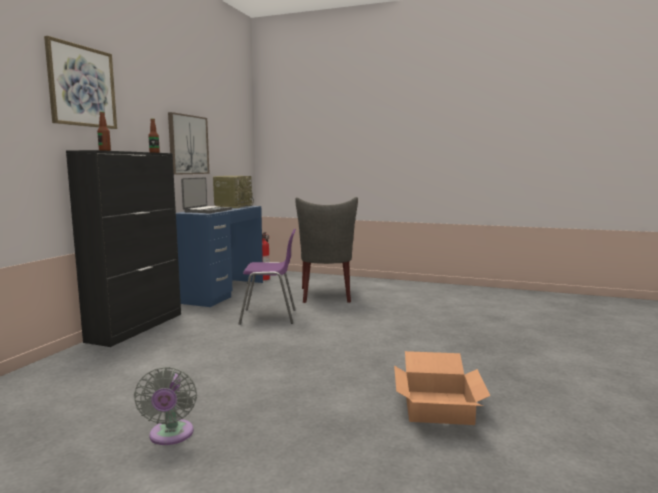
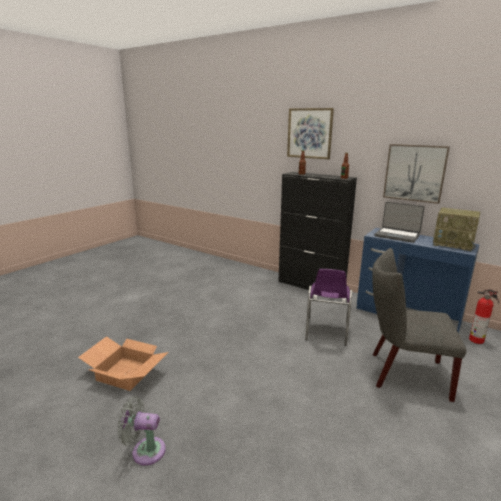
camera: 105 degrees right, 10 degrees up
(170, 436) = (170, 297): grey fan -> grey fan (145, 450)

